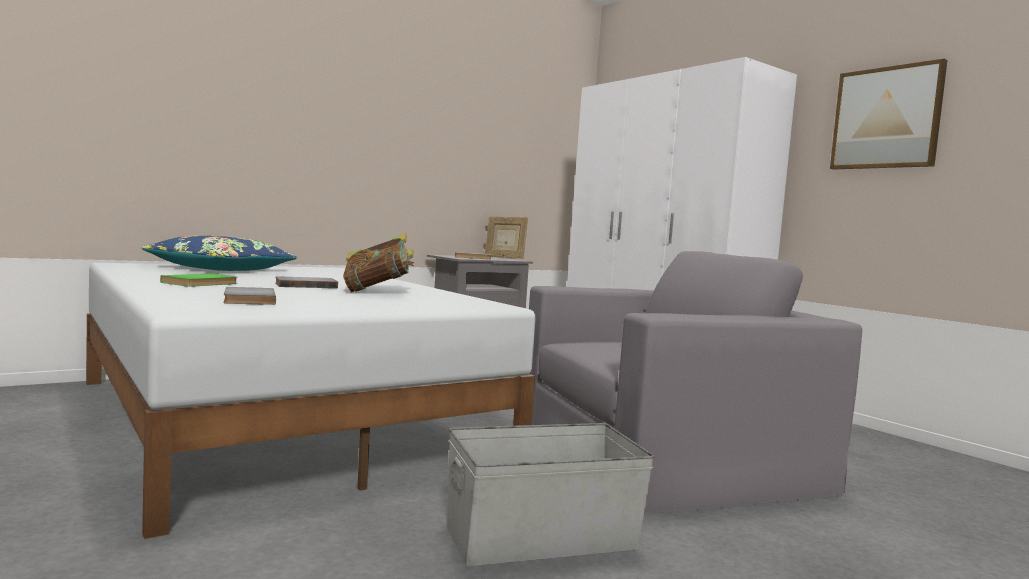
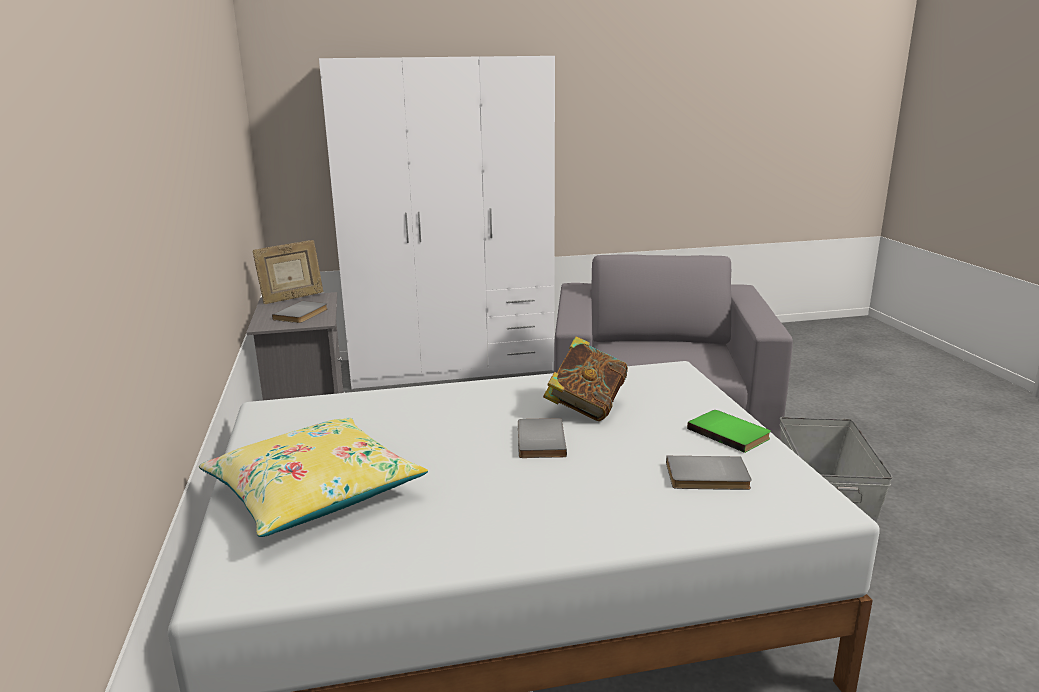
camera: 65 degrees left, 15 degrees up
(202, 283) = (550, 504): green book -> green book (730, 433)
(221, 269) = (314, 492): blue pillow -> yellow pillow
(886, 118) = (610, 103): picture -> none

